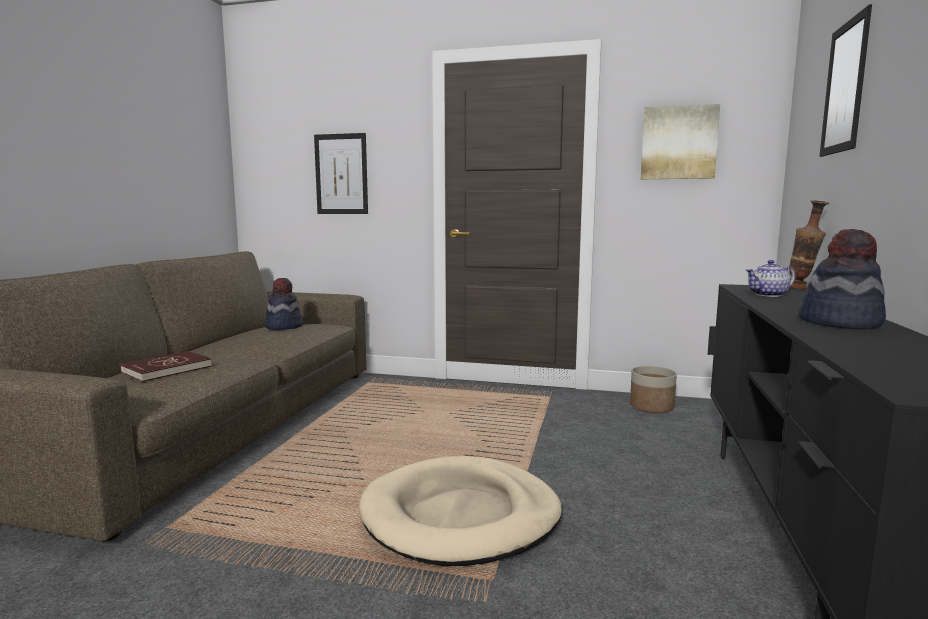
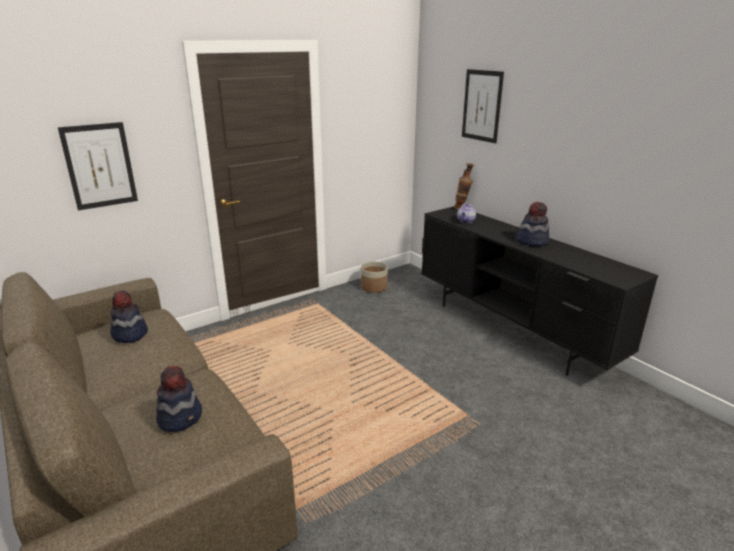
camera: 50 degrees left, 15 degrees up
(167, 369) = (180, 417): red book -> hat
(461, 516) = (409, 398): beige dog bed -> none
(678, 143) = (366, 116): picture -> none

